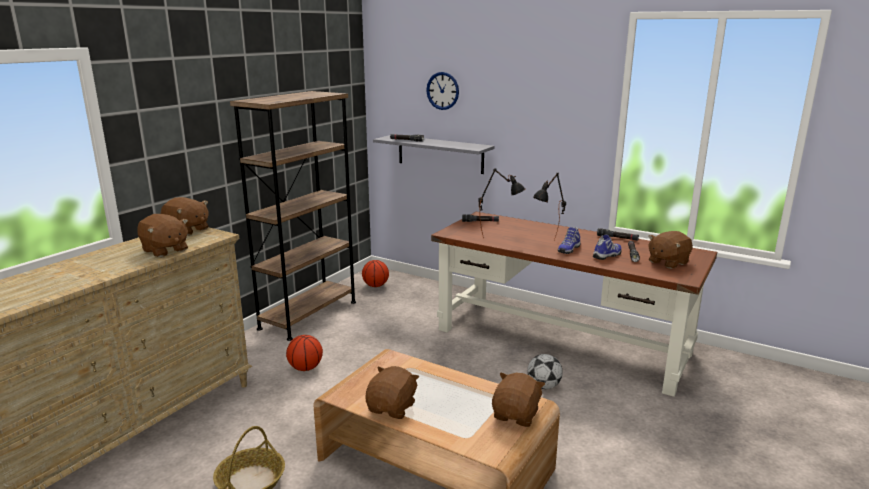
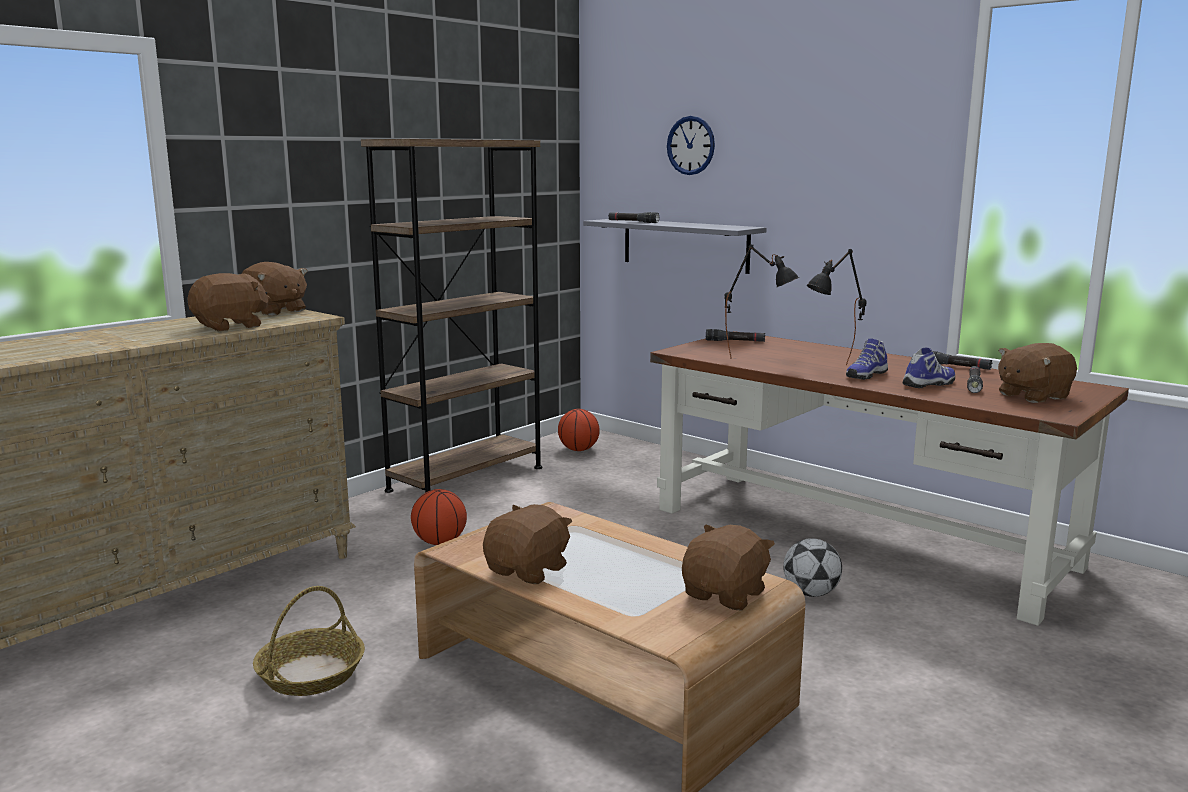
camera: 10 degrees right, 5 degrees down
(165, 250) = (231, 326): brown plush toy -> brown plush toy turned 90 degrees counterclockwise

